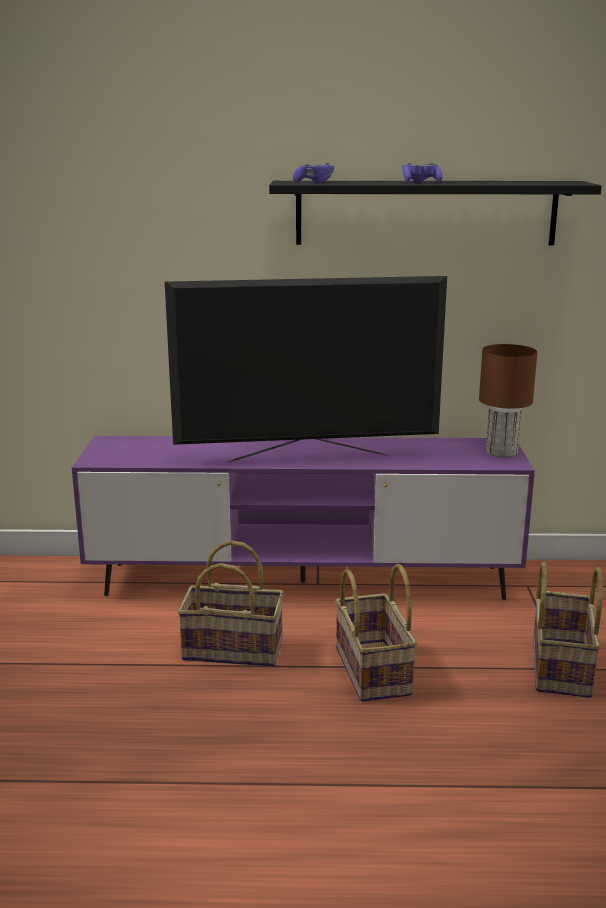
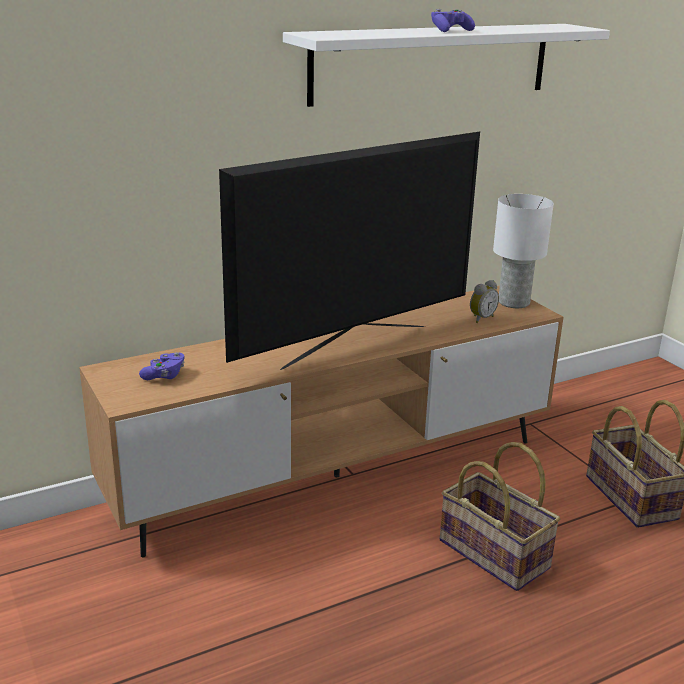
camera: 30 degrees left, 5 degrees up
(233, 649) = (345, 575): basket -> none
(303, 582) = (337, 476): purple tv stand -> brown tv stand
(314, 182) = (350, 35): purple game controller -> purple game controller (164, 375)
(426, 213) = (433, 62): black shelf -> white shelf
(449, 458) = (481, 318): none -> alarm clock
(501, 452) = (513, 302): brown table lamp -> white table lamp

